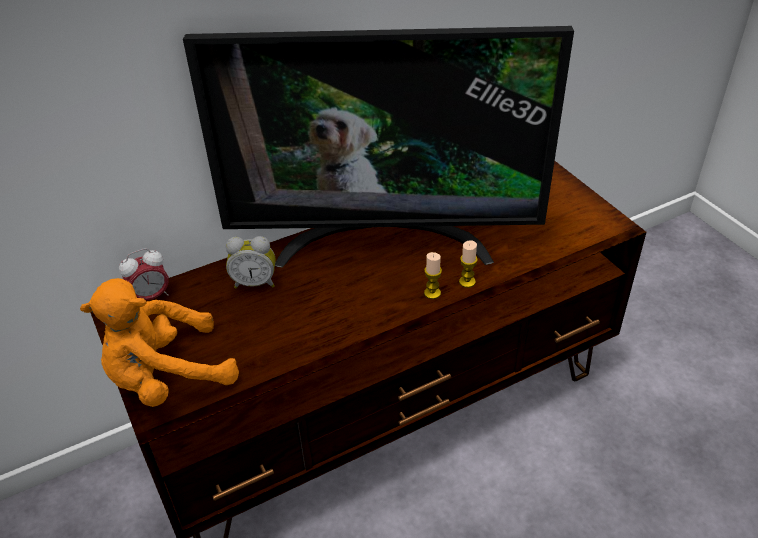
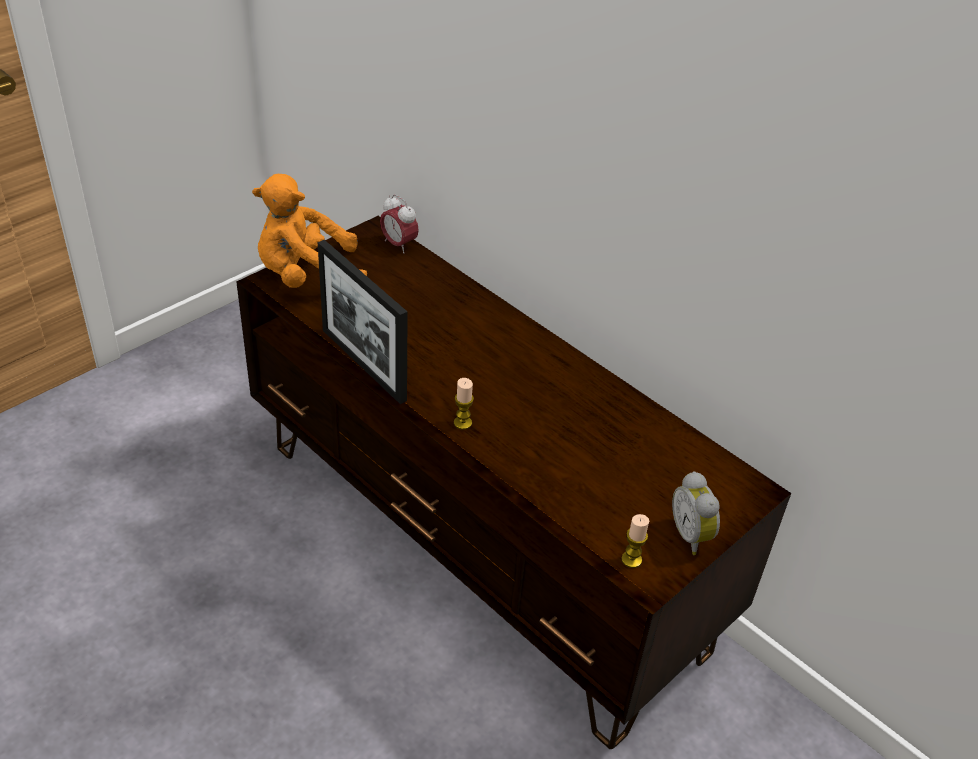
camera: 70 degrees right, 0 degrees up
(167, 377) = (307, 277): orange plush toy -> orange plush toy turned 60 degrees counterclockwise
(255, 282) = (437, 300): alarm clock -> alarm clock (692, 535)
(331, 349) = (363, 364): none -> picture frame
(384, 239) = (536, 375): television -> none
(467, 282) = (490, 448): candle -> candle (631, 559)

